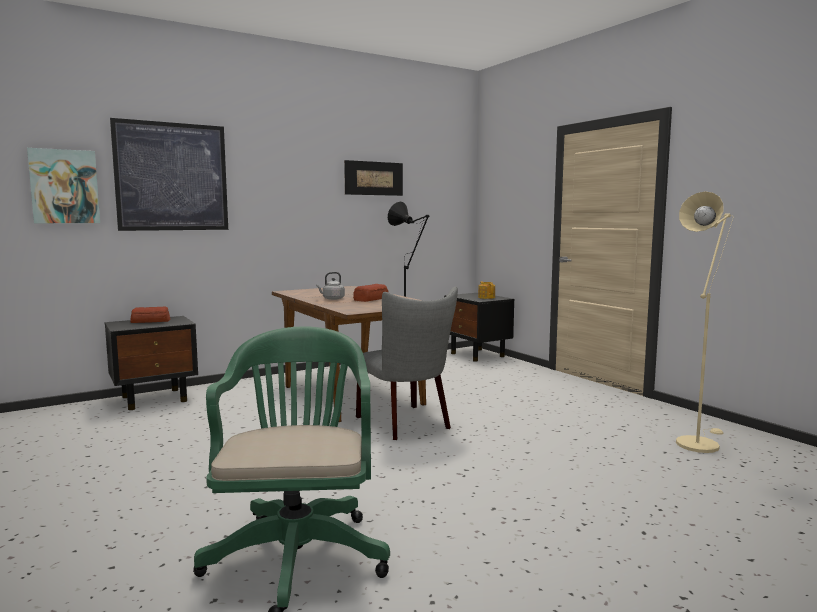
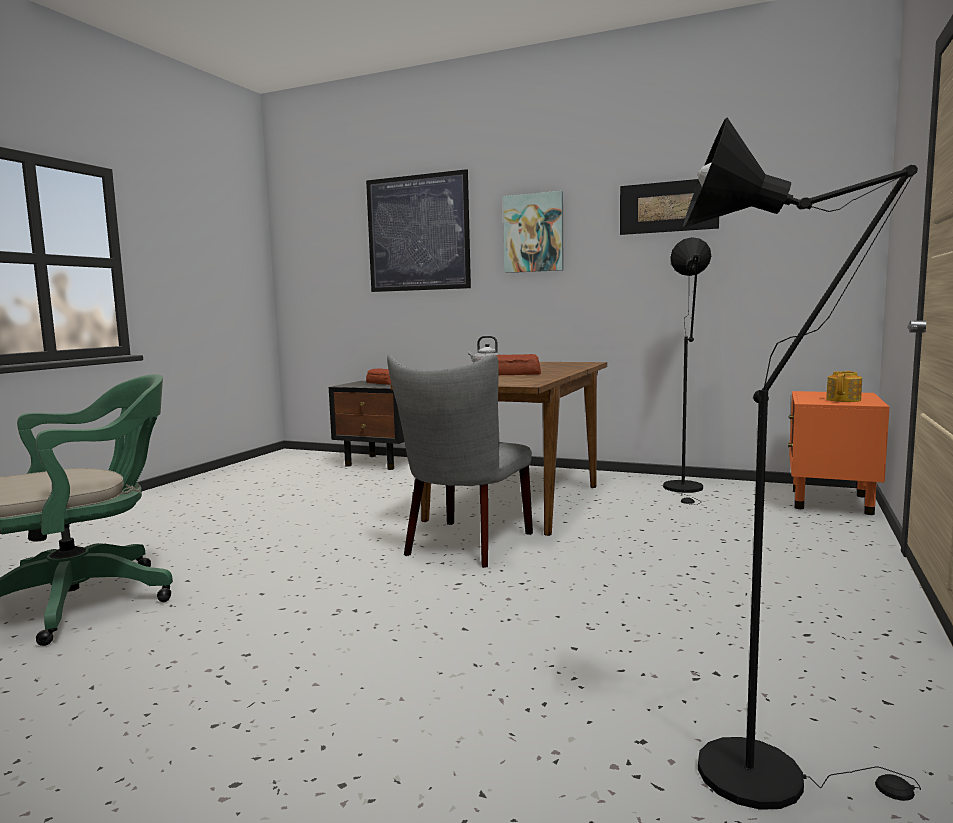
camera: 55 degrees right, 0 degrees up
(64, 186) = (335, 252): picture -> picture (533, 233)
(478, 355) = (831, 502): black nightstand -> orange nightstand
(698, 442) = (770, 773): beige floor lamp -> black floor lamp

